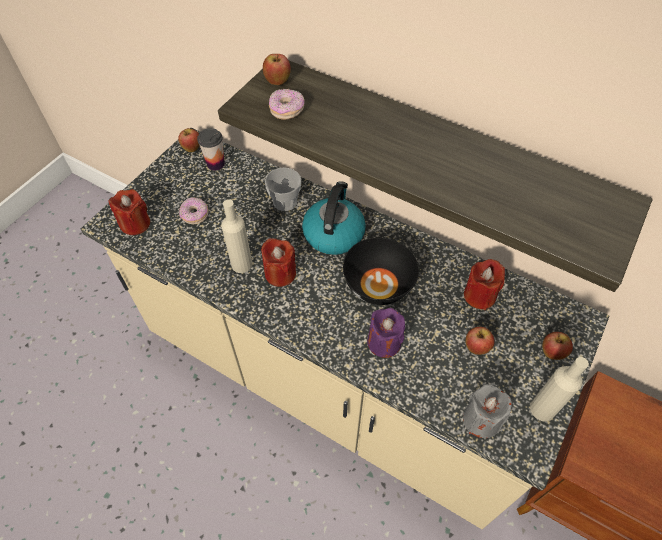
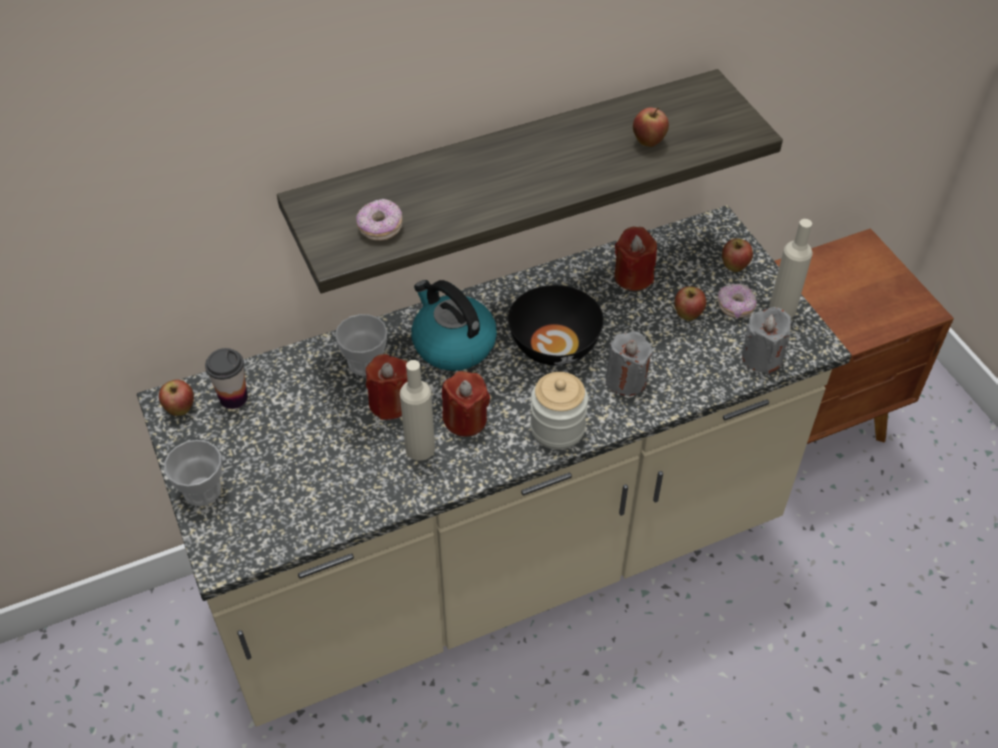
camera: 55 degrees left, 5 degrees down
(135, 224) = (254, 527): red candle -> red candle (390, 403)
(145, 189) = (202, 490): none -> cup
(195, 215) = (300, 458): donut -> donut (735, 307)
(278, 82) = (326, 213): apple -> apple (648, 142)
(311, 326) = (557, 428): none -> jar
(384, 342) = (626, 380): purple candle -> grey candle

